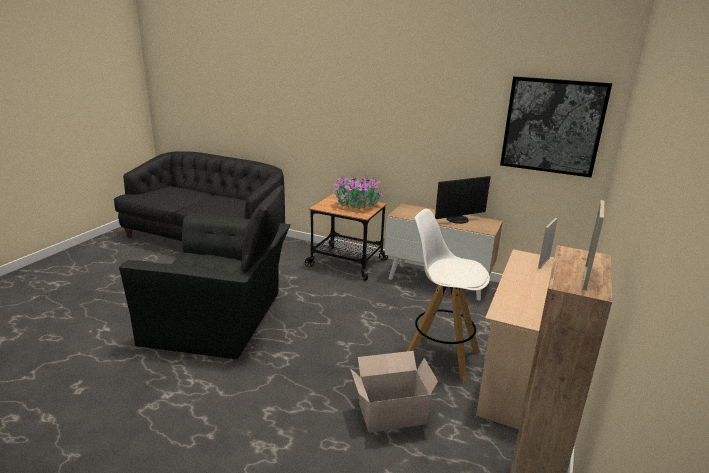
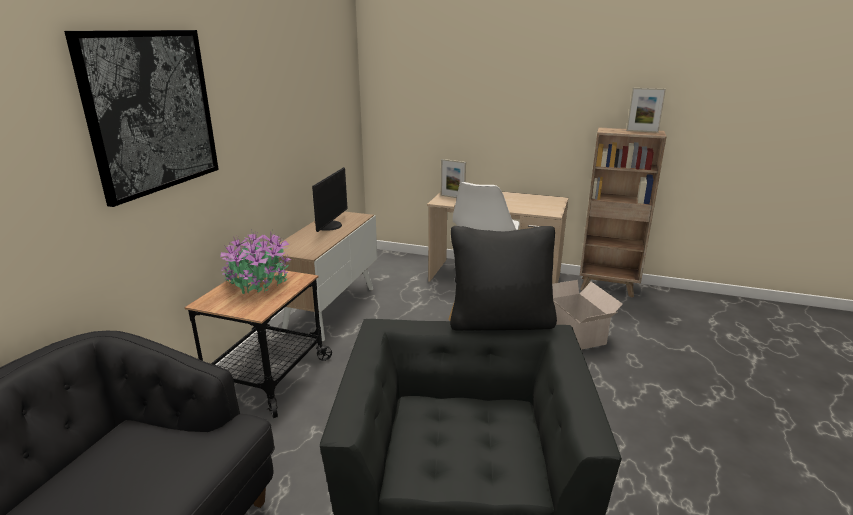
camera: 95 degrees left, 0 degrees up
(458, 220) = (330, 226): monitor -> monitor turned 45 degrees clockwise
(552, 126) = (334, 96): picture -> picture (151, 112)

